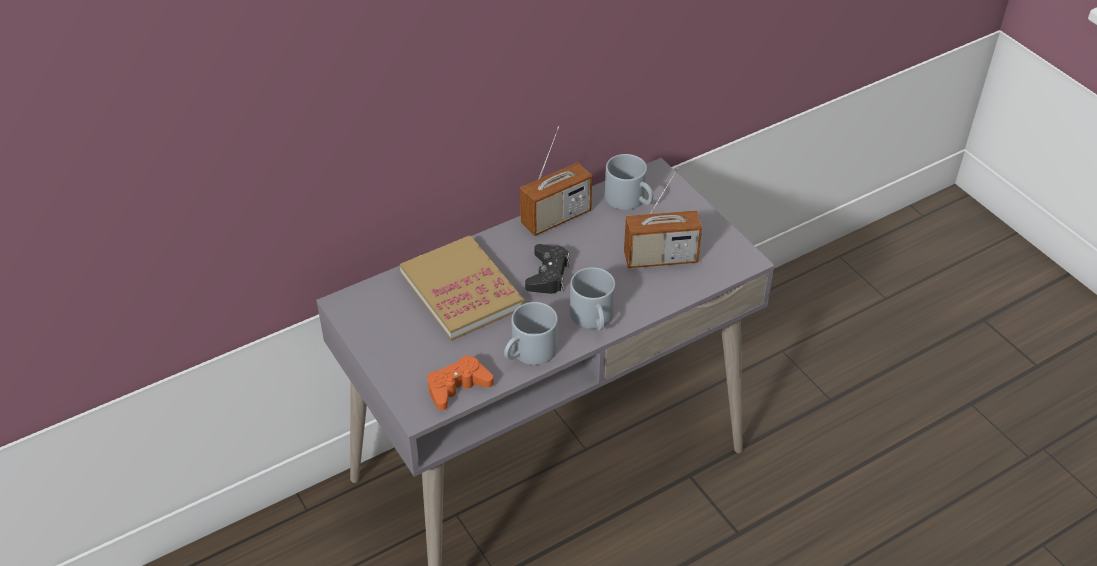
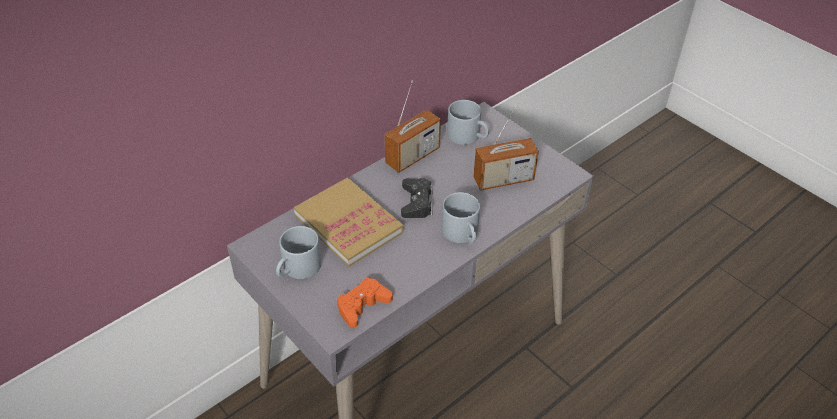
camera: 10 degrees left, 0 degrees up
(529, 353) = (416, 269): grey mug -> grey mug (298, 269)

